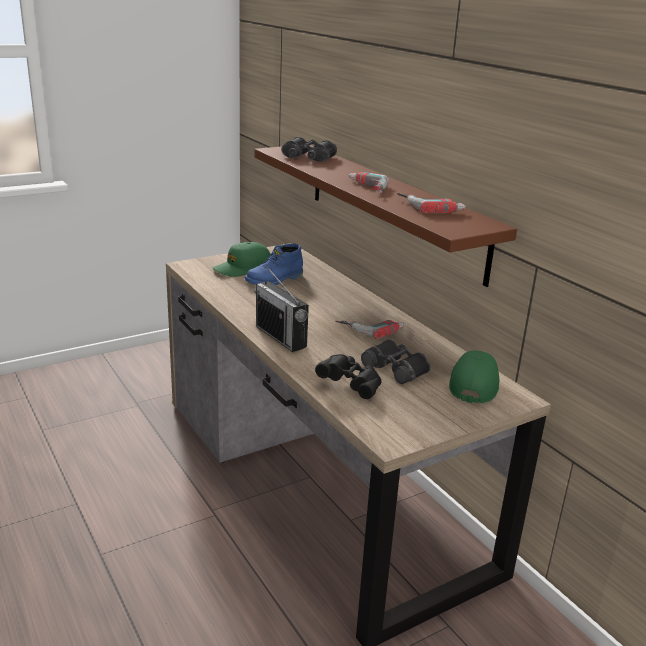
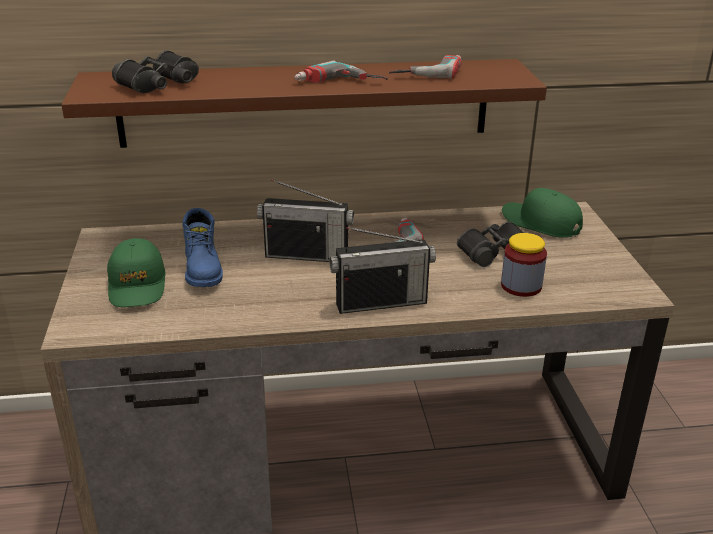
camera: 65 degrees left, 5 degrees up
(321, 304) = (307, 255): none -> radio
(351, 385) = (521, 286): black binoculars -> jar

